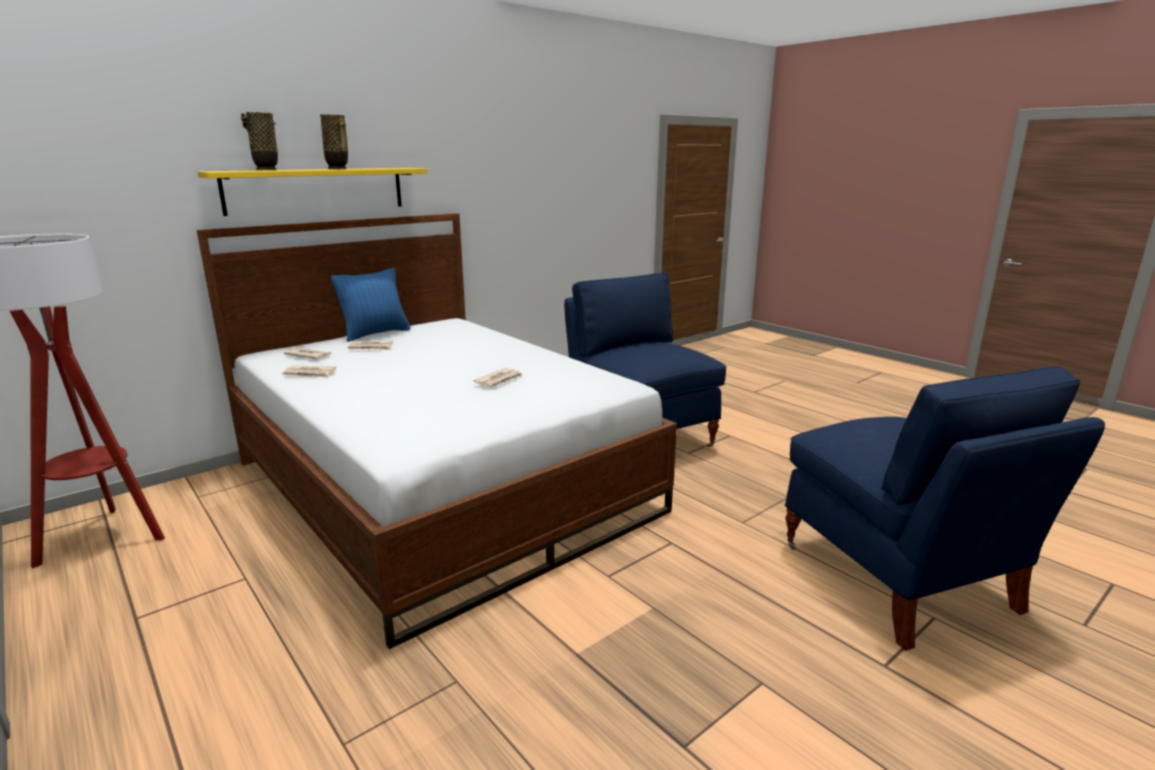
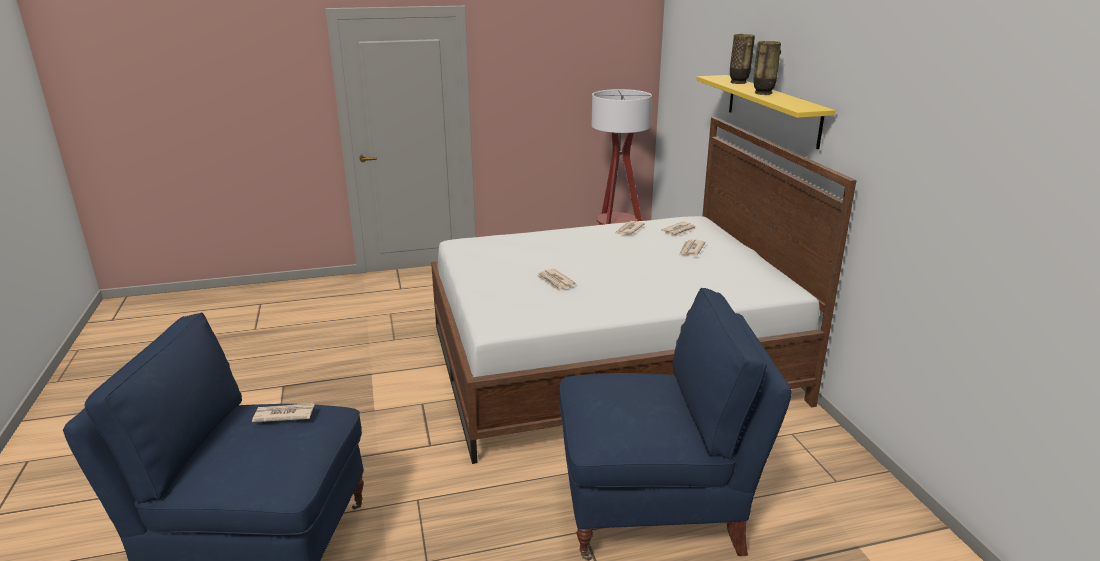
camera: 115 degrees right, 5 degrees up
(375, 334) = (742, 254): blue pillow -> none
(867, 436) = (283, 414): none -> newspaper

